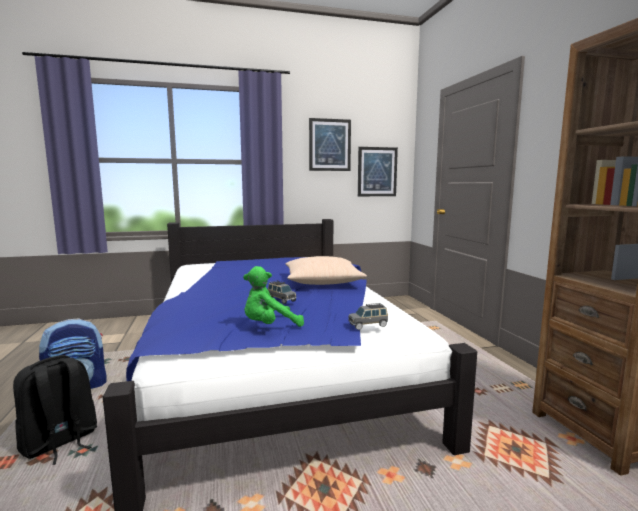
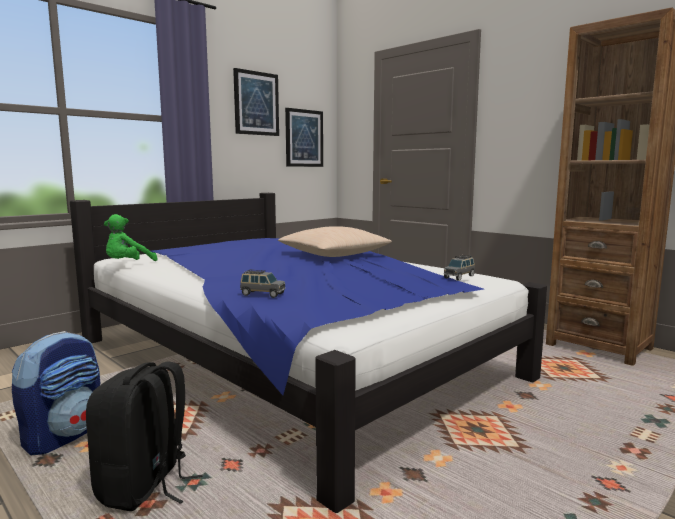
camera: 30 degrees left, 0 degrees up
(269, 326) = (381, 289): green plush toy -> green plush toy (128, 264)
(281, 300) = (339, 270): grey toy car -> grey toy car (262, 294)

